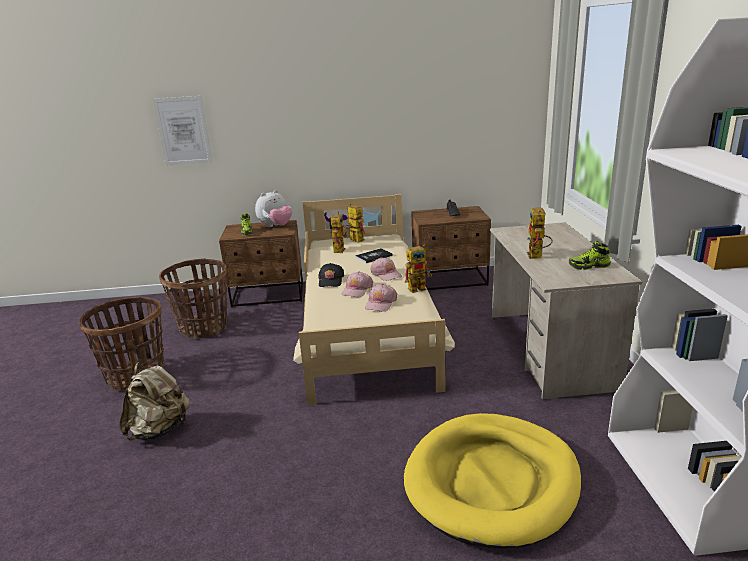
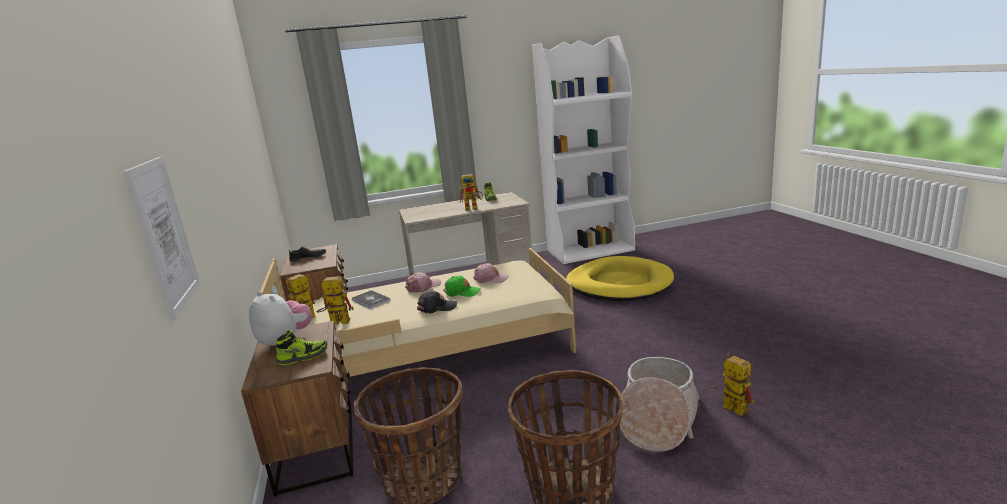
camera: 100 degrees left, 5 degrees down
(160, 430) = (657, 419): beige backpack -> basket
(357, 290) = (461, 292): pink cap -> green cap
(419, 288) = (456, 271): toy robot -> toy robot (729, 407)

